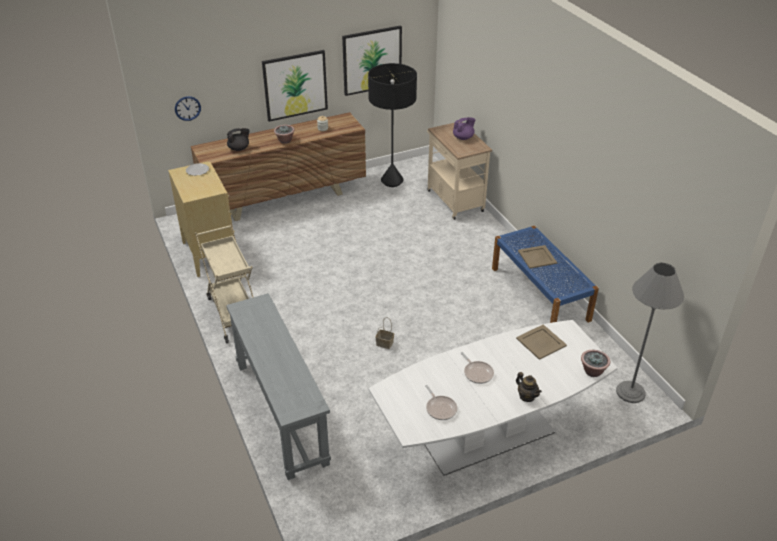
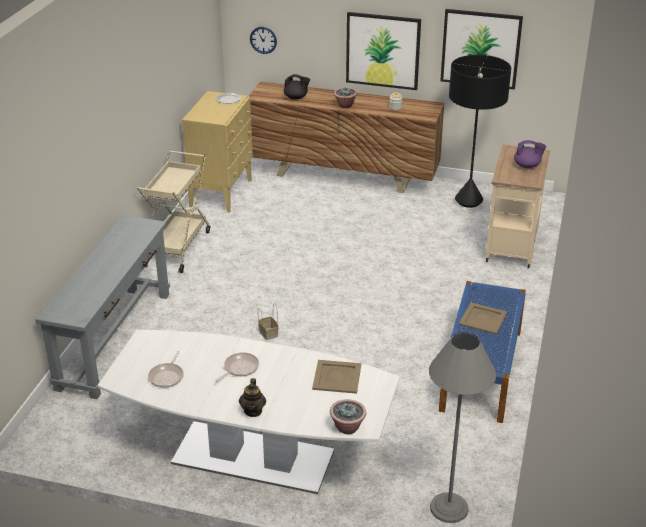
camera: 40 degrees right, 5 degrees down
(477, 373) = (239, 368): frying pan -> frying pan turned 150 degrees counterclockwise

